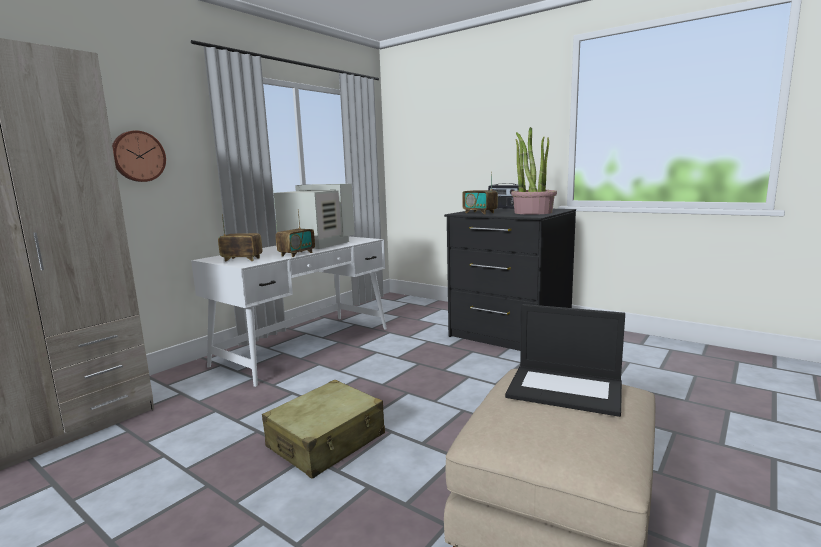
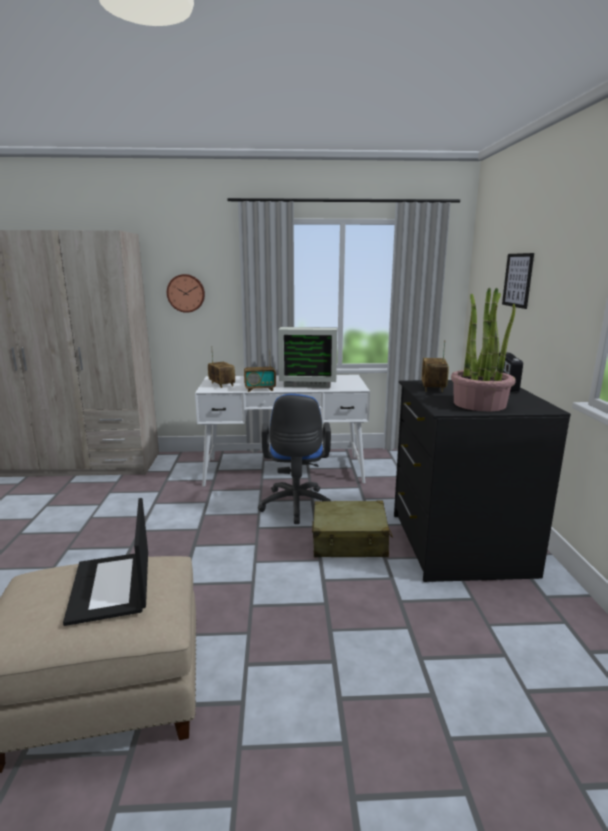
camera: 50 degrees right, 5 degrees up
(316, 244) = (308, 382): monitor -> monitor turned 105 degrees clockwise
(326, 441) = (153, 545): beige suitcase -> beige suitcase (350, 541)
(376, 361) = (296, 507): none -> blue office chair
(461, 137) = (518, 280): none -> picture

